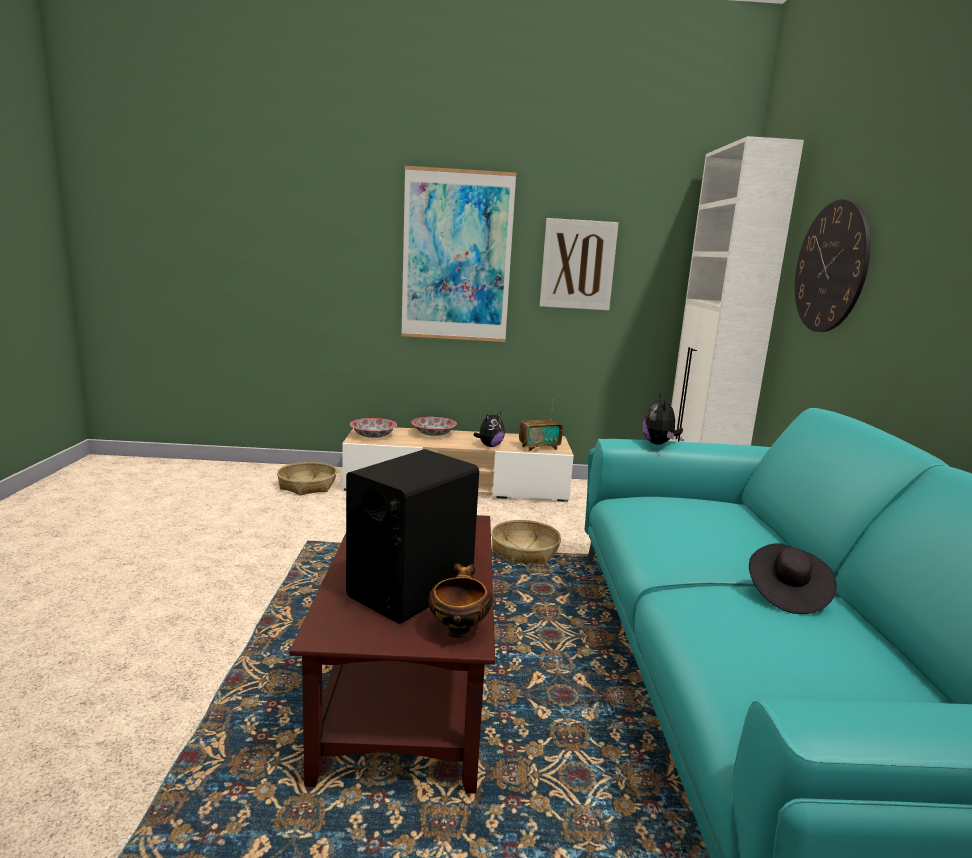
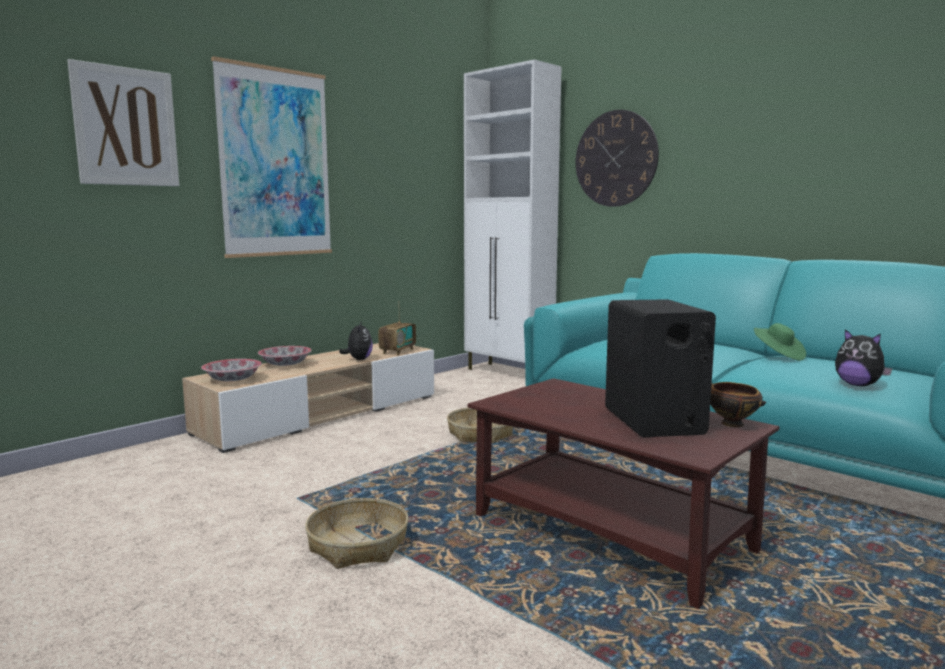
camera: 45 degrees left, 5 degrees down
(307, 486) = (170, 463): basket -> basket (357, 545)
(578, 265) = (382, 170): picture -> picture (126, 127)
(659, 444) = (580, 301): plush toy -> plush toy (858, 385)
(786, 594) = (778, 355): black hat -> green hat

